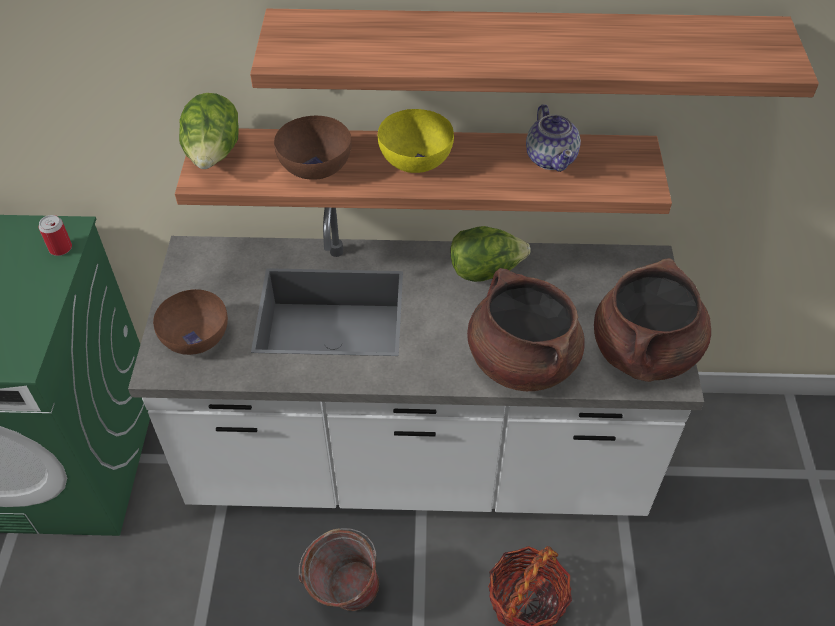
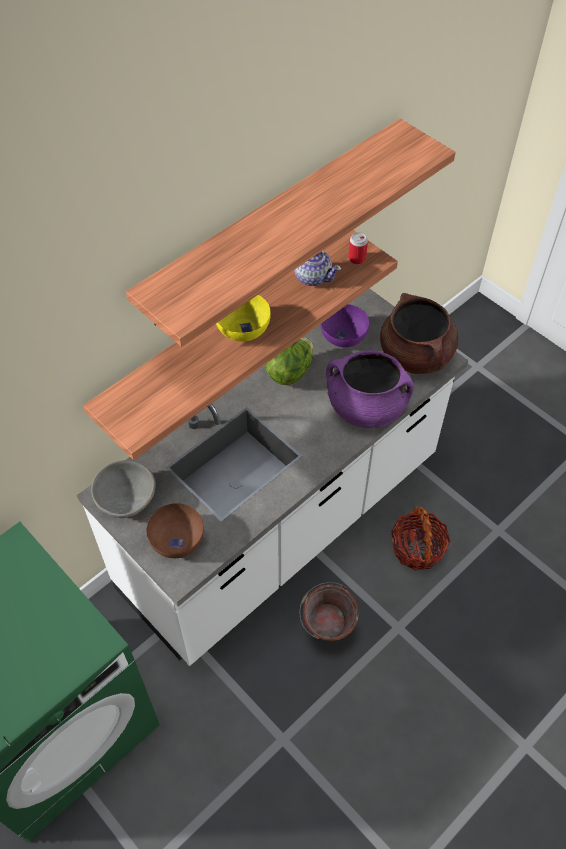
camera: 45 degrees left, 5 degrees up
(60, 248) = (26, 559): can -> can (357, 259)
(201, 270) = (126, 500): none -> grey bowl
(214, 156) = (123, 413): lettuce -> none
(315, 166) = (192, 374): brown bowl -> none
(521, 361) = (366, 407): brown cooking pot -> purple cooking pot
(583, 277) = (343, 336): none -> purple bowl

